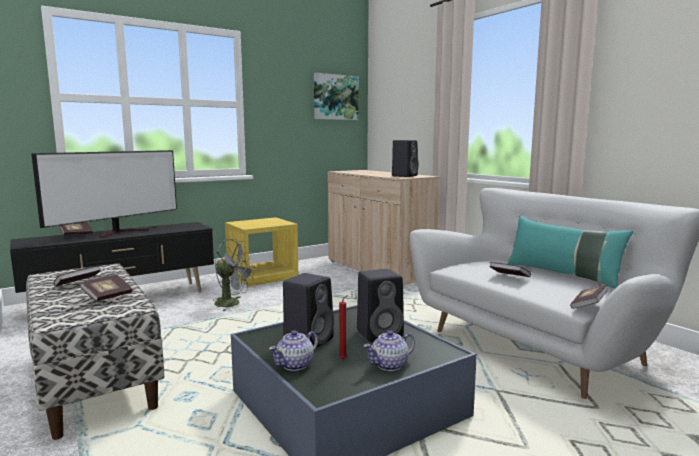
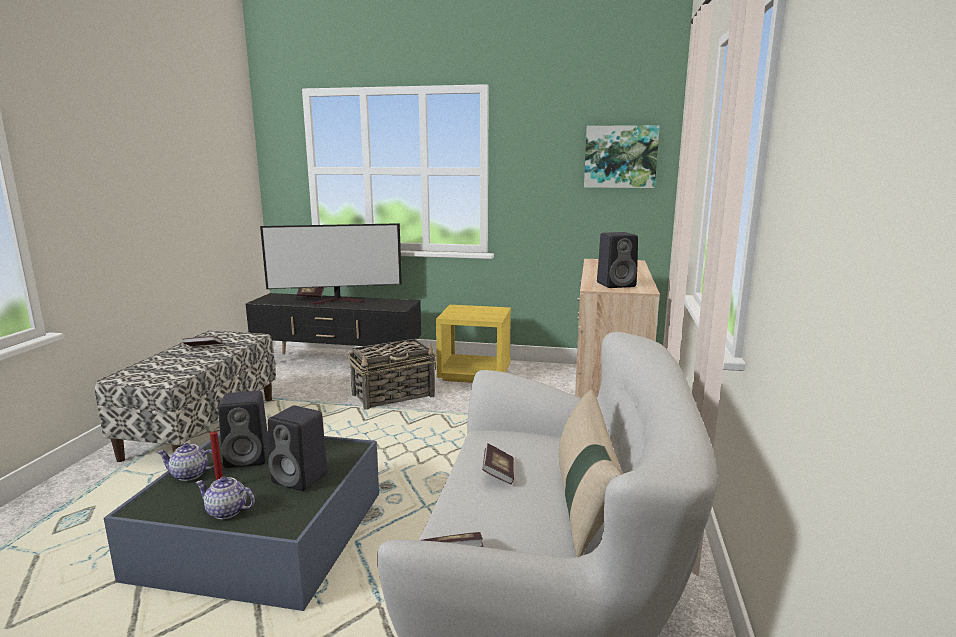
camera: 45 degrees right, 5 degrees up
(107, 296) = (184, 365): book -> none
(233, 303) = (394, 395): grey fan -> basket
(563, 275) = (584, 502): turquoise pillow -> beige pillow

